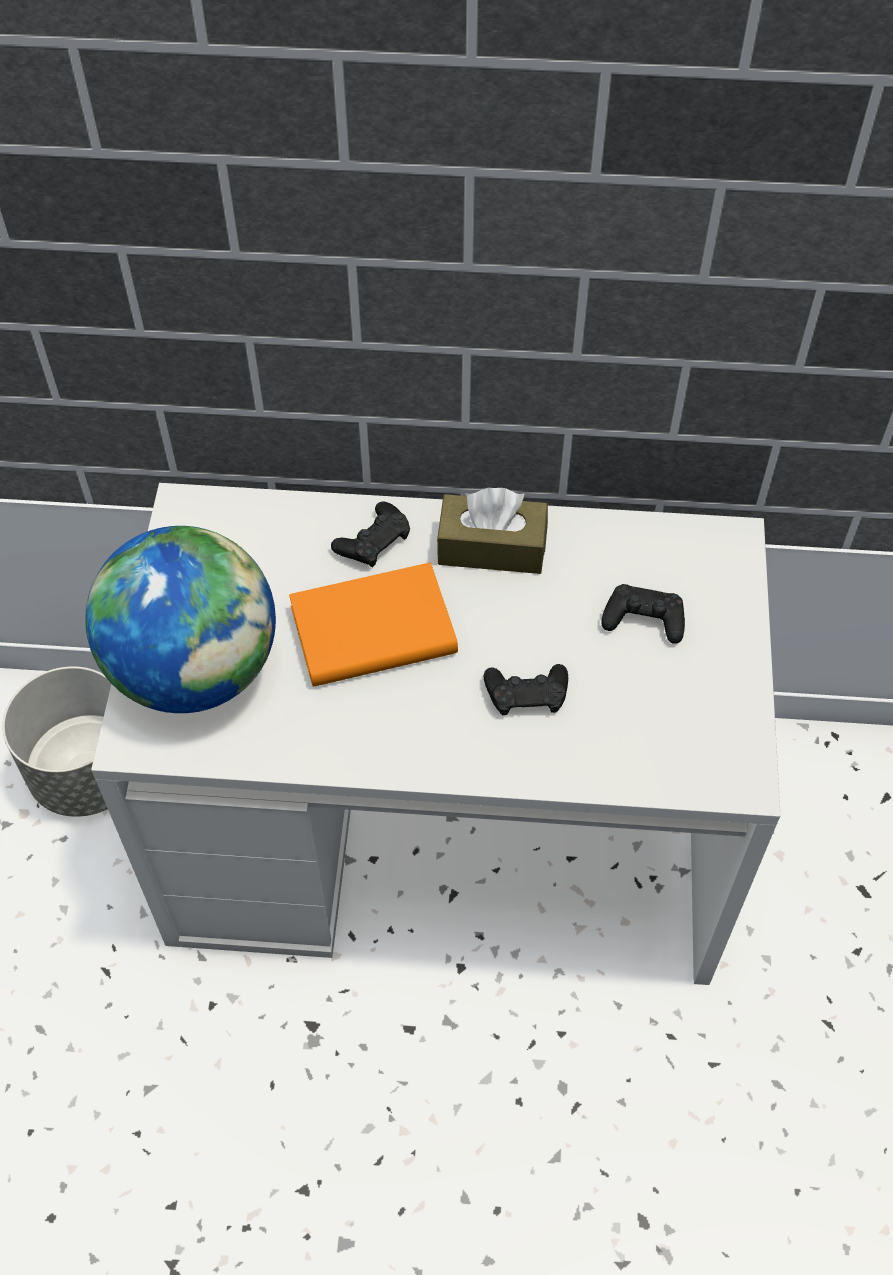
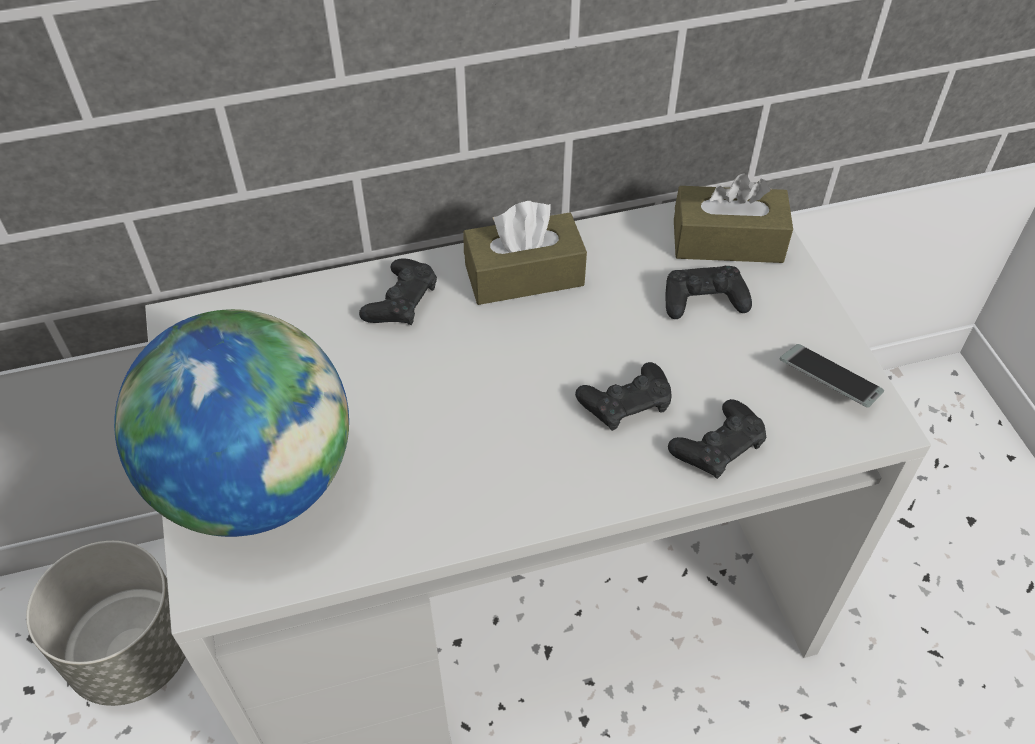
camera: 20 degrees left, 5 degrees down
(373, 631) = (439, 387): orange book -> none
(588, 757) = (718, 446): none -> black game controller
(695, 568) = (727, 241): none -> brown tissue box
(718, 731) = (828, 382): none -> phone

